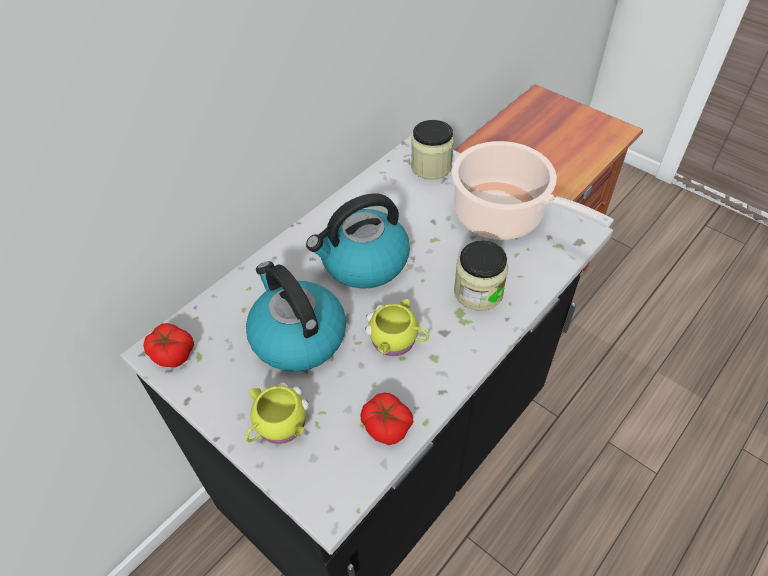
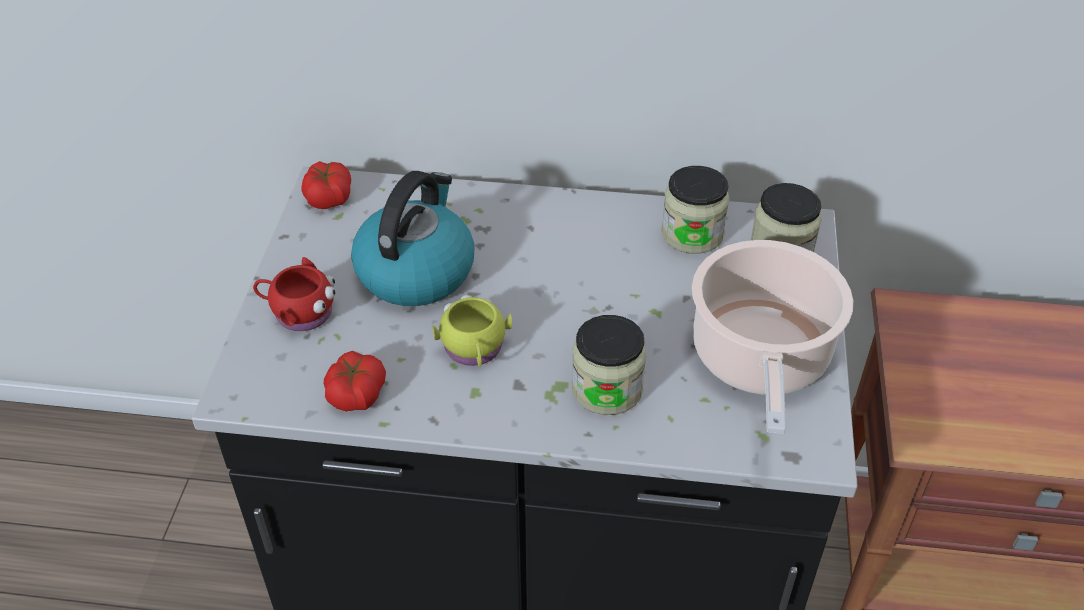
camera: 55 degrees right, 5 degrees down
(278, 426) = (299, 312): yellow mug -> red mug
(363, 263) = (562, 270): kettle -> none
(385, 192) = (692, 234): none -> jar

